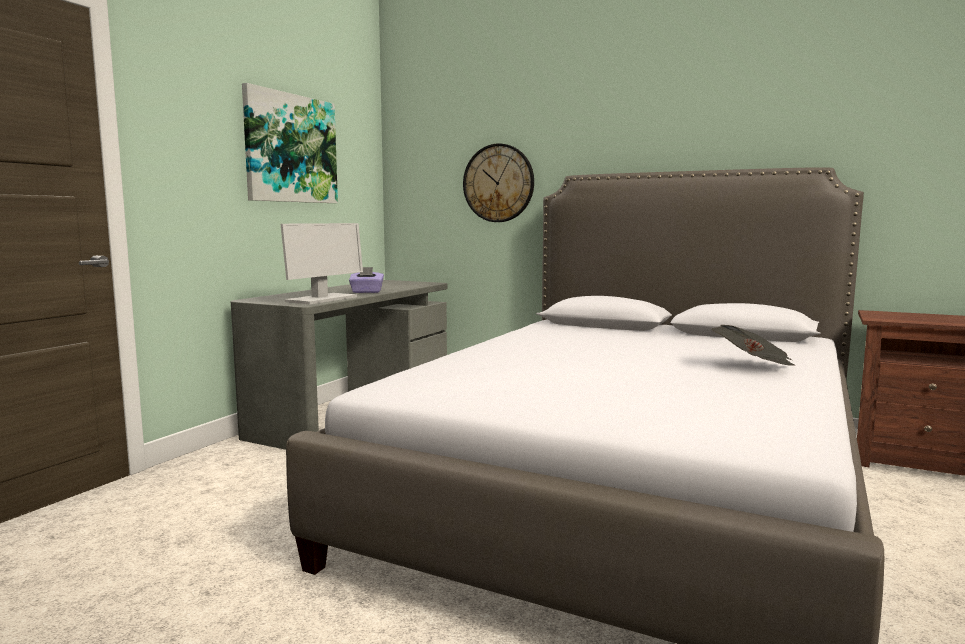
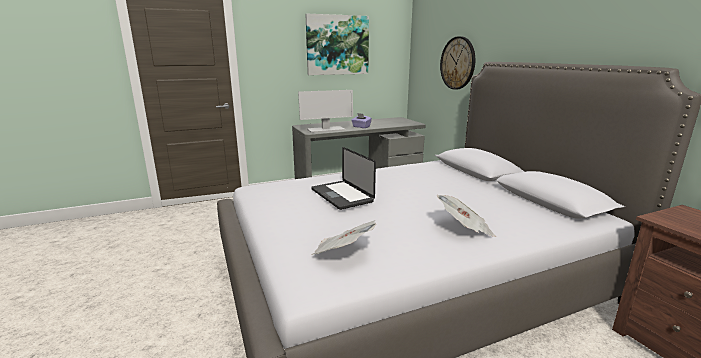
camera: 40 degrees right, 10 degrees up
(549, 368) = (341, 195): none -> laptop
(726, 412) = (343, 253): none -> newspaper

